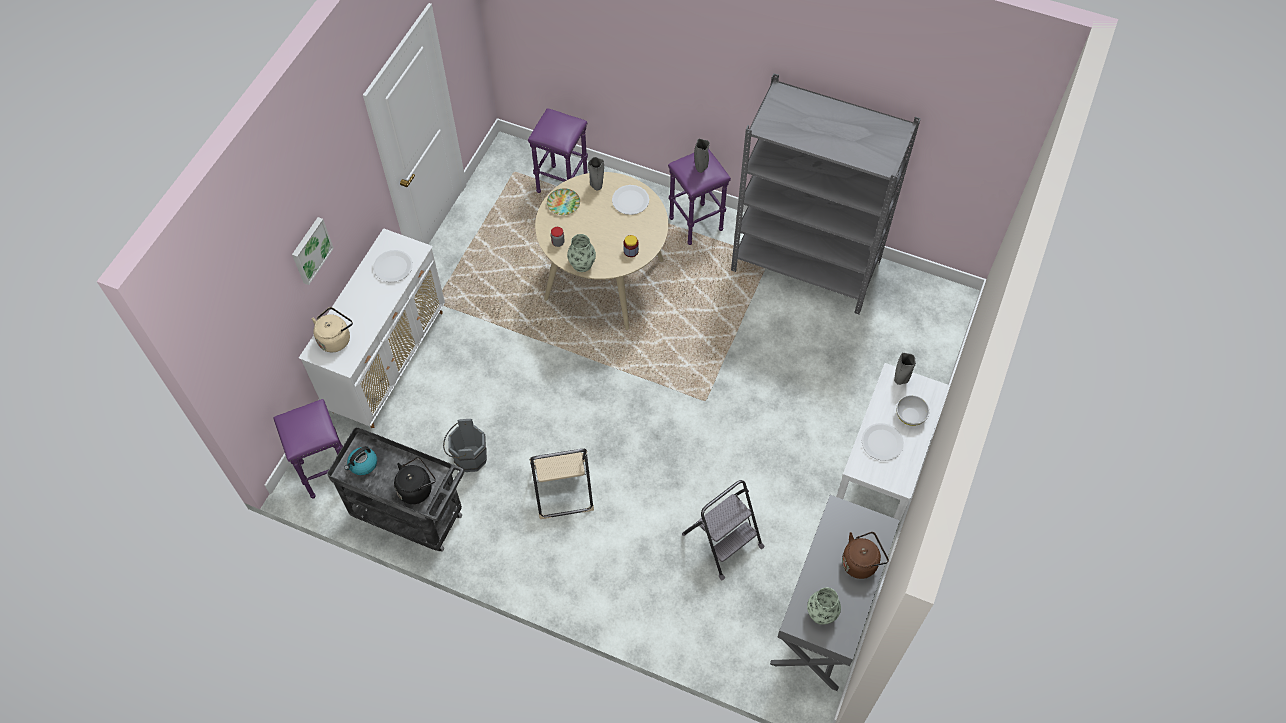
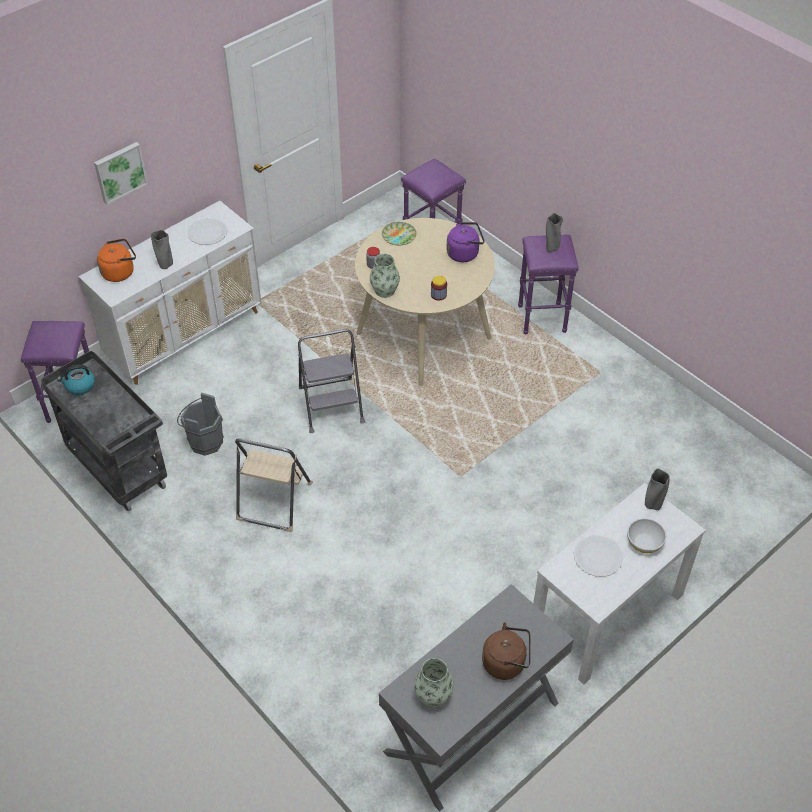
camera: 25 degrees right, 10 degrees down
(336, 338) = (120, 272): beige kettle -> orange kettle
(417, 488) = (113, 424): black kettle -> none
(596, 186) = (439, 231): grey vase -> grey vase (165, 265)
(630, 200) = (464, 253): white plate -> purple kettle
(720, 537) = (402, 607): grey step ladder -> grey step ladder (331, 402)
(806, 266) = (634, 392): grey bookcase -> none

